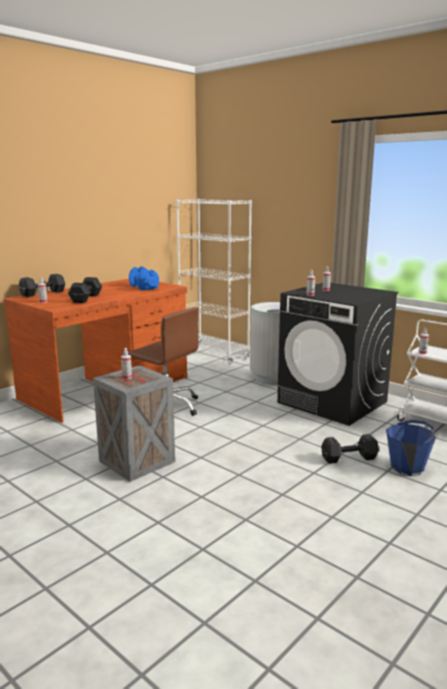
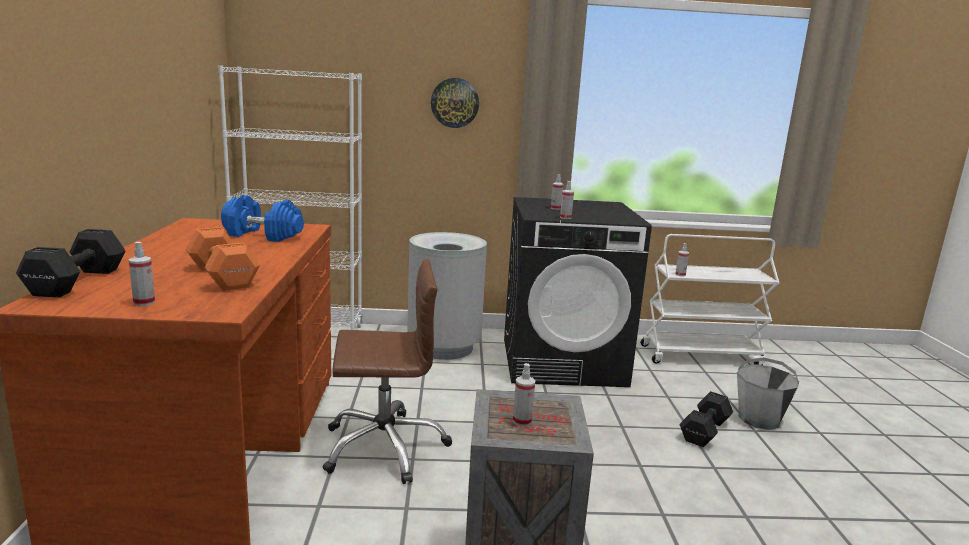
camera: 45 degrees left, 0 degrees up
(86, 298) = (223, 276): black dumbbell -> orange dumbbell
(301, 217) = (455, 103): none -> wall clock
(407, 468) = (759, 419): blue bucket -> grey bucket

